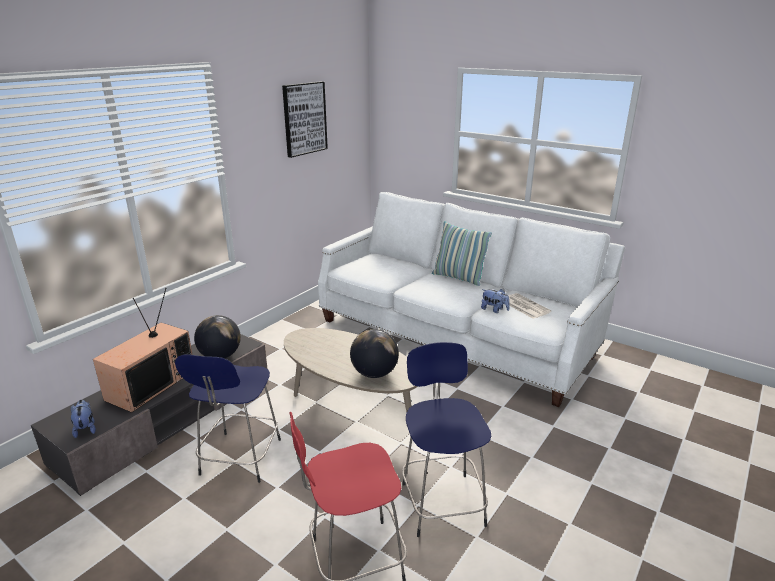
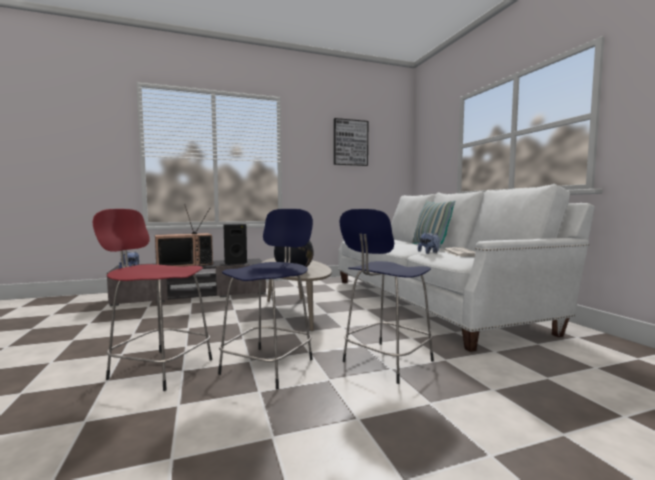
camera: 35 degrees right, 20 degrees down
(220, 356) = (235, 263): globe -> black speaker
(239, 459) = (193, 314): blue stool -> blue stool (385, 362)

